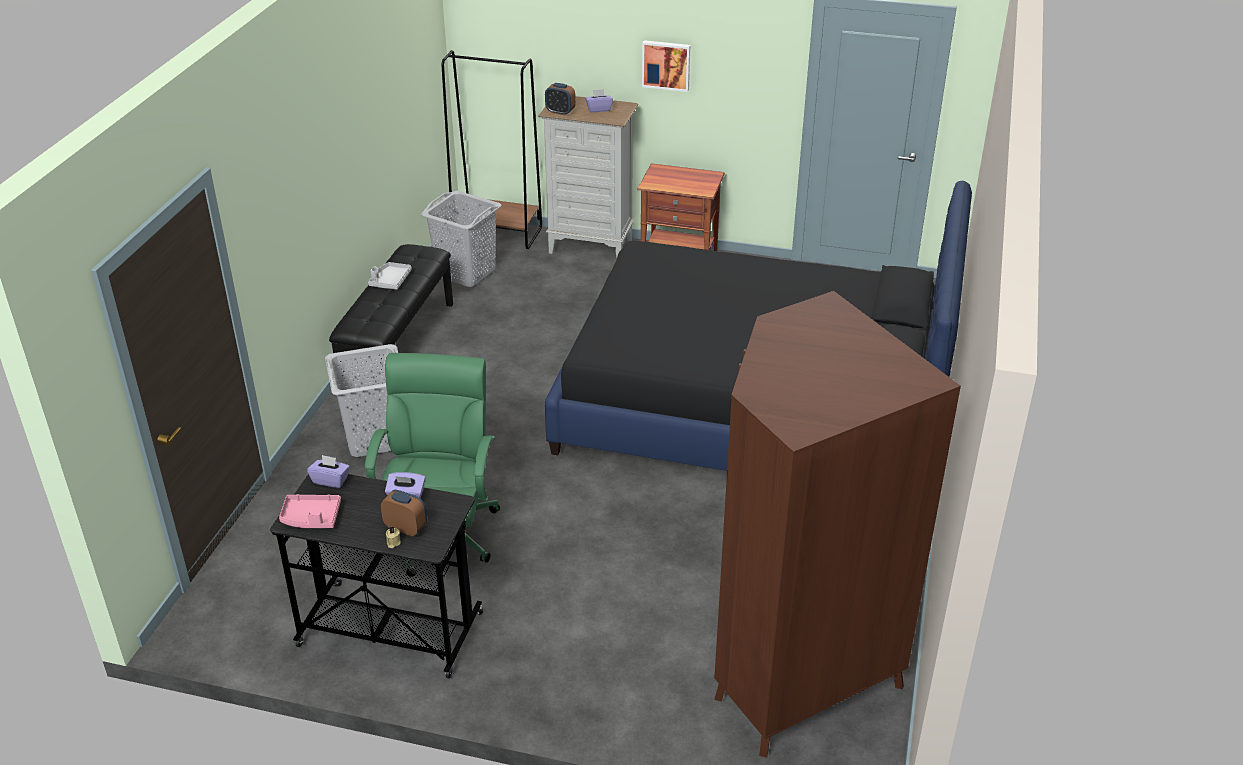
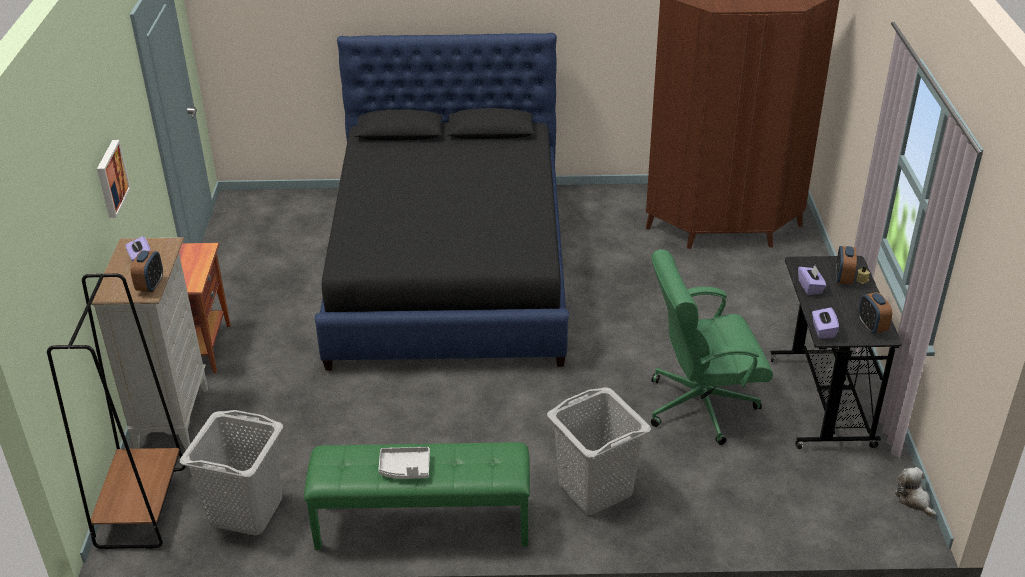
camera: 105 degrees left, 0 degrees up
(212, 646) = (913, 500): none -> plush toy
(311, 518) = (871, 327): pink tray -> alarm clock
(398, 345) = (422, 525): black bench -> green bench

